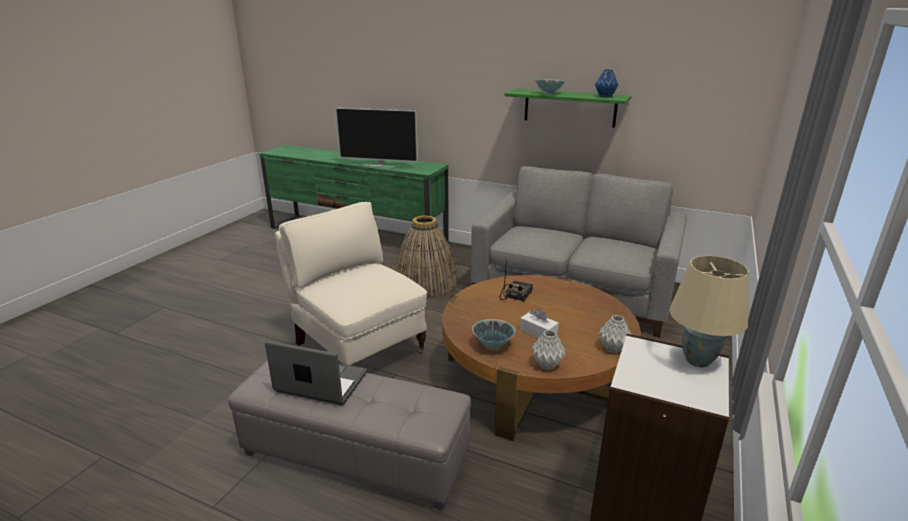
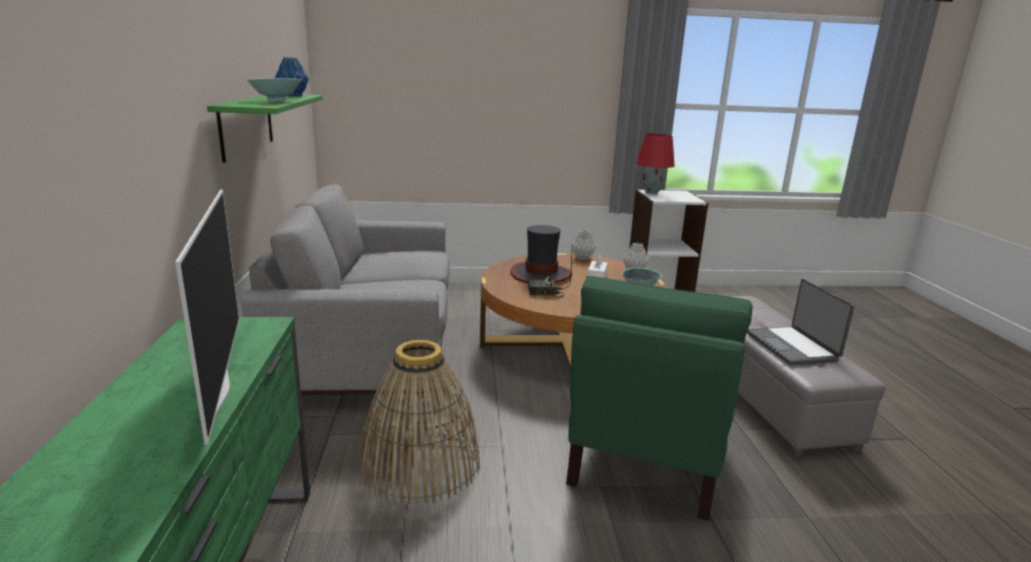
camera: 120 degrees left, 5 degrees down
(358, 346) = (644, 458): beige armchair -> green armchair
(564, 307) = (541, 274): none -> hat
(696, 360) = (651, 192): beige table lamp -> red table lamp

